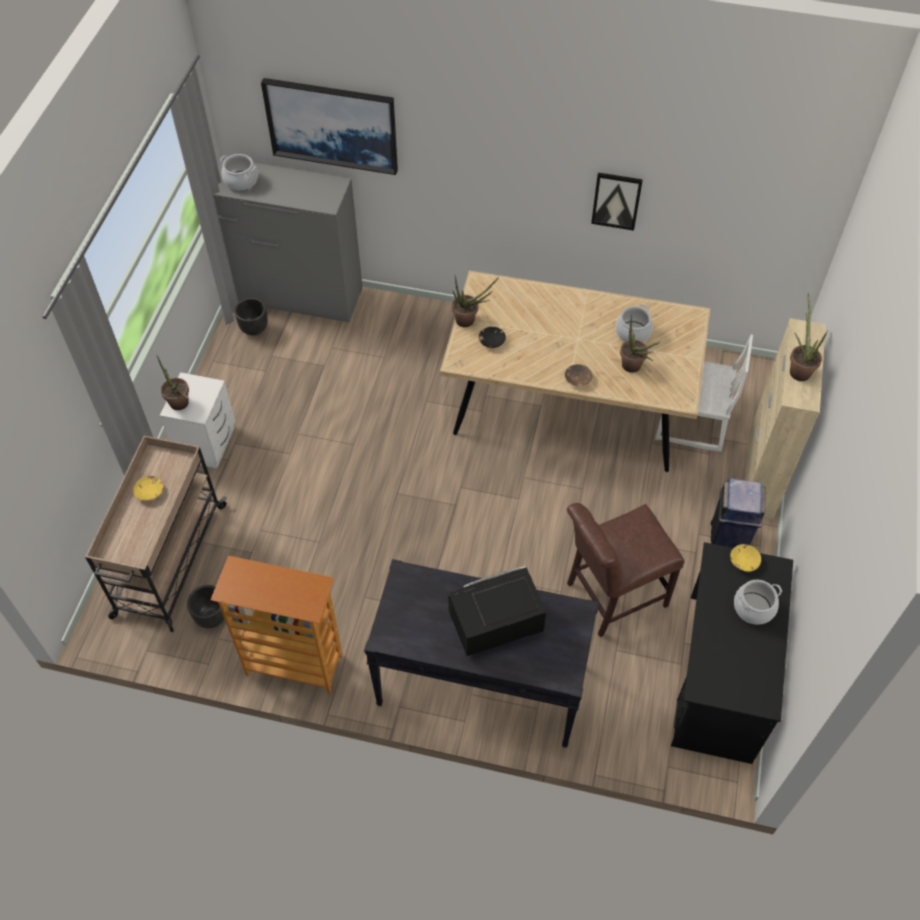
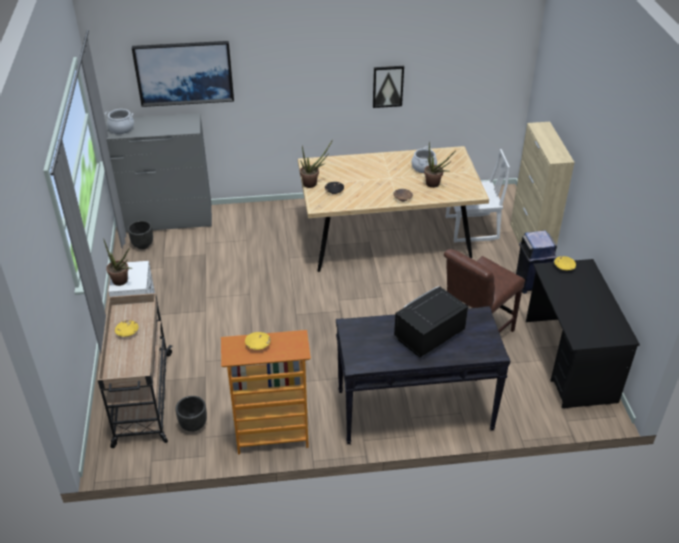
camera: 20 degrees left, 15 degrees down
(266, 582) = (258, 345): none -> yellow bowl
(753, 608) = (585, 289): cooking pot -> none
(798, 369) = (548, 145): potted plant -> none

